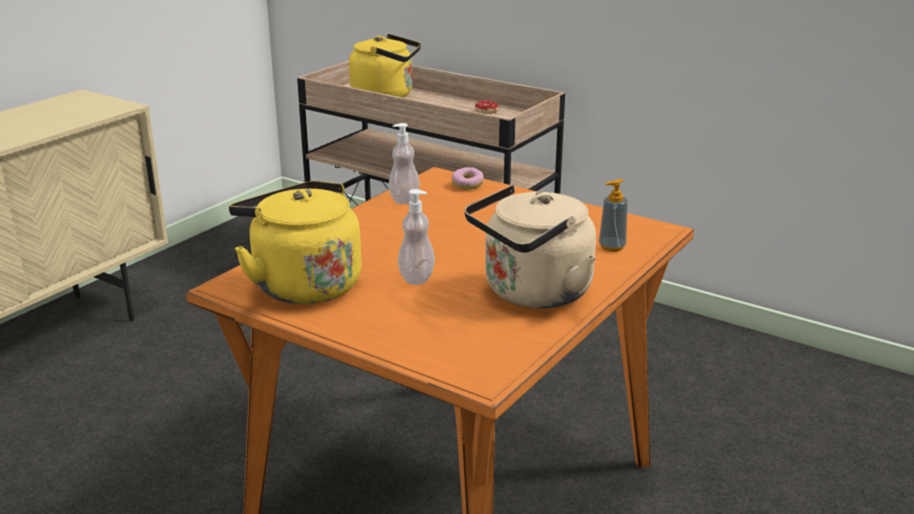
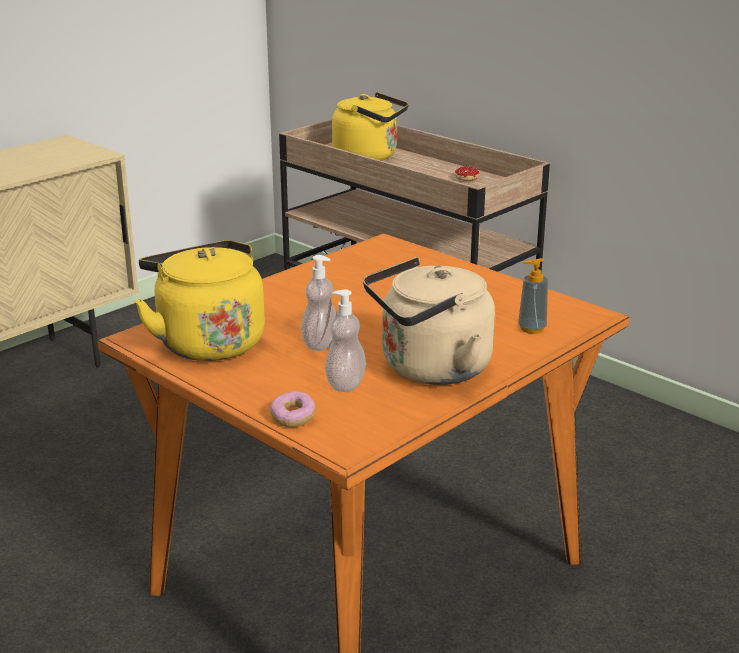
camera: 10 degrees right, 0 degrees up
(404, 199) = (339, 265): soap dispenser -> soap dispenser (345, 384)
(467, 185) = (409, 254): donut -> donut (293, 418)

